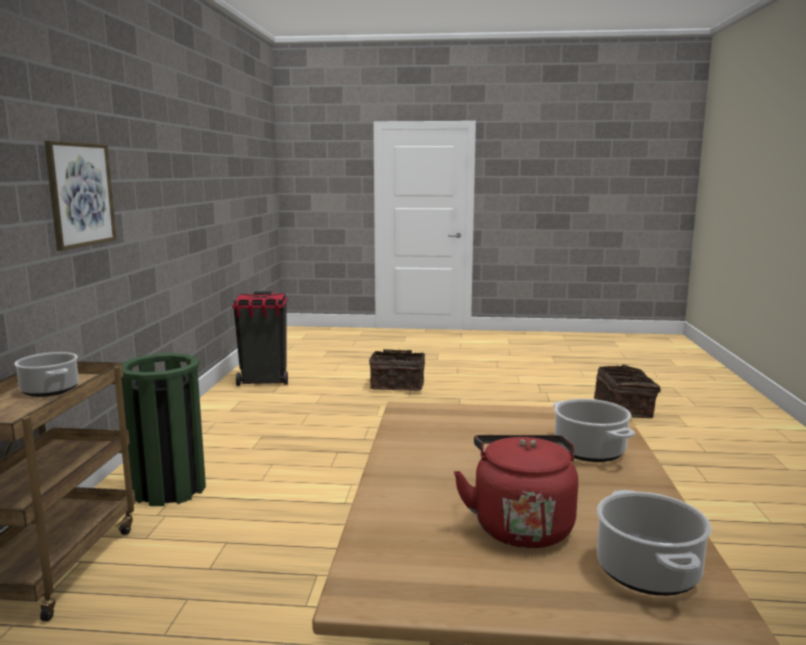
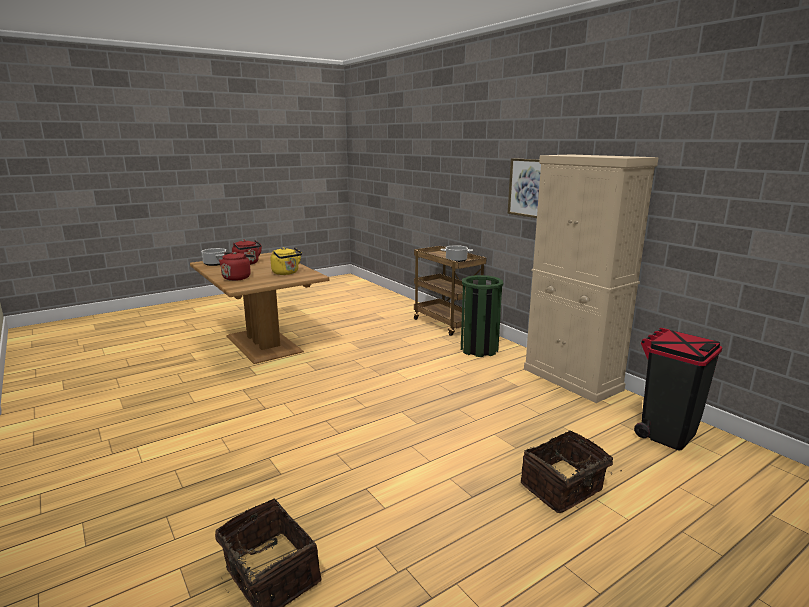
camera: 140 degrees right, 5 degrees up
(201, 423) = (572, 379): none -> beige cabinet
(455, 435) = (286, 273): none -> yellow kettle
(588, 451) = (237, 277): cooking pot -> red kettle

